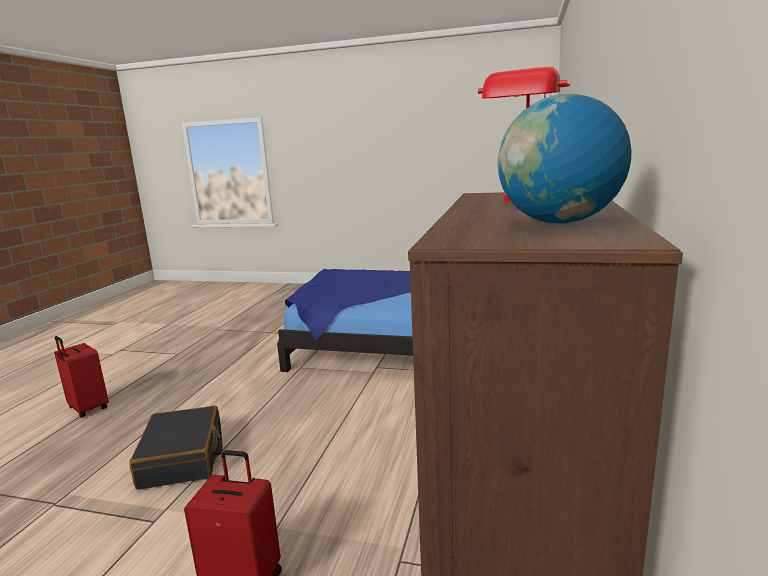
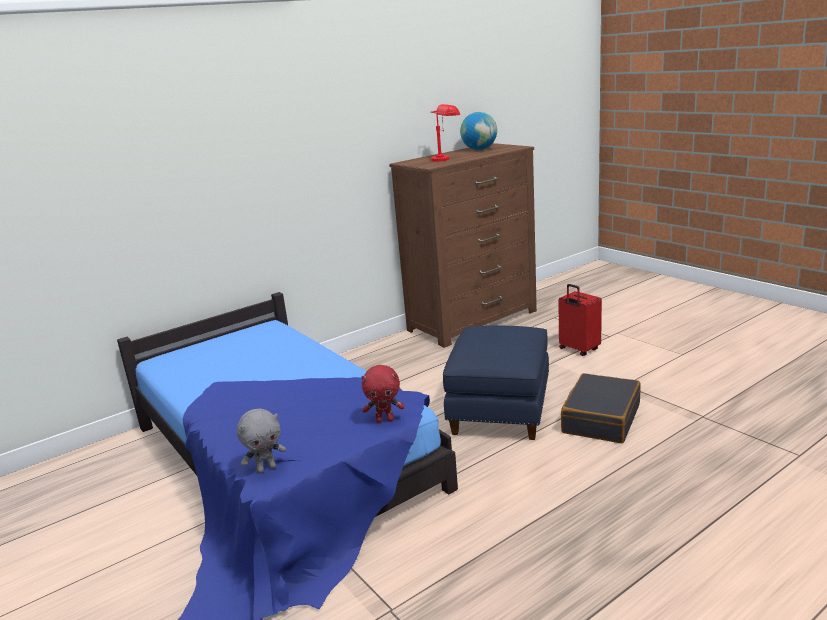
camera: 140 degrees left, 5 degrees up
(87, 409) = (718, 524): red suitcase -> none
(297, 431) = (499, 409): none -> blue ottoman
(306, 293) = (385, 420): none -> red plush toy
(335, 271) = (266, 469): none -> grey plush toy

